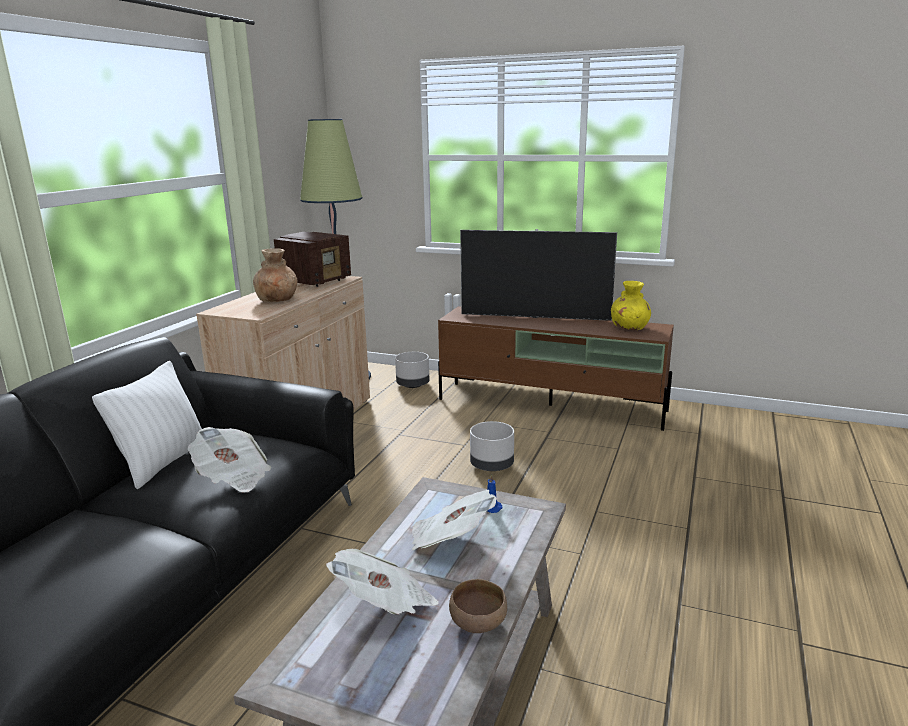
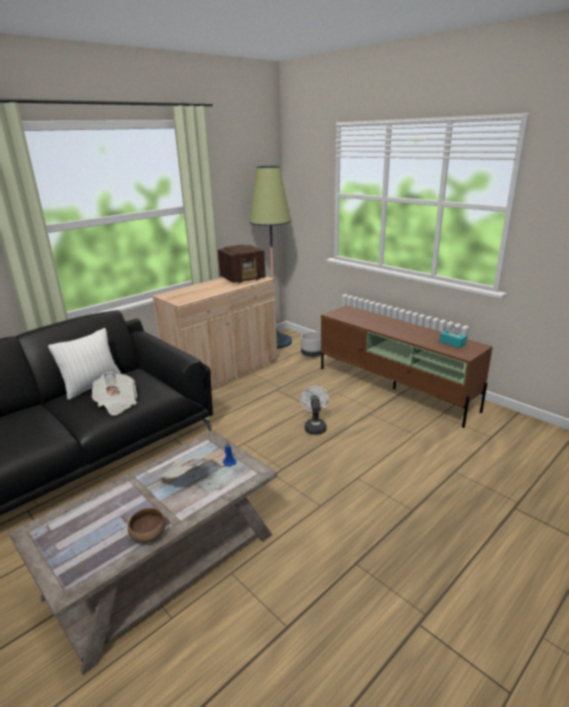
camera: 25 degrees right, 5 degrees up
(277, 300) = (204, 291): brown vase -> none
(385, 604) = (116, 506): newspaper -> none
(491, 466) = (315, 426): grey planter -> white fan
(535, 317) = (389, 322): television -> none
(629, 327) = (452, 343): yellow vase -> turquoise tissue box

